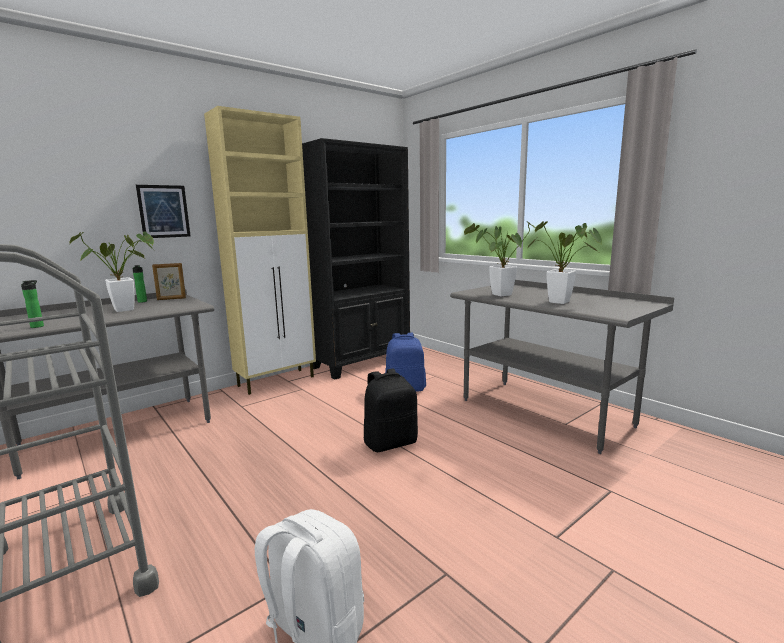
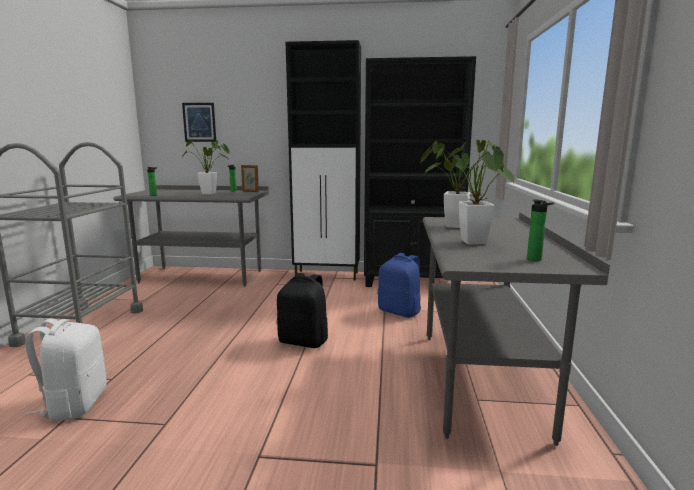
camera: 45 degrees right, 0 degrees up
(164, 211) = (259, 126): picture -> picture (199, 122)
(277, 381) = (327, 275): beige cabinet -> black cabinet
(625, 304) = (536, 260): none -> bottle

